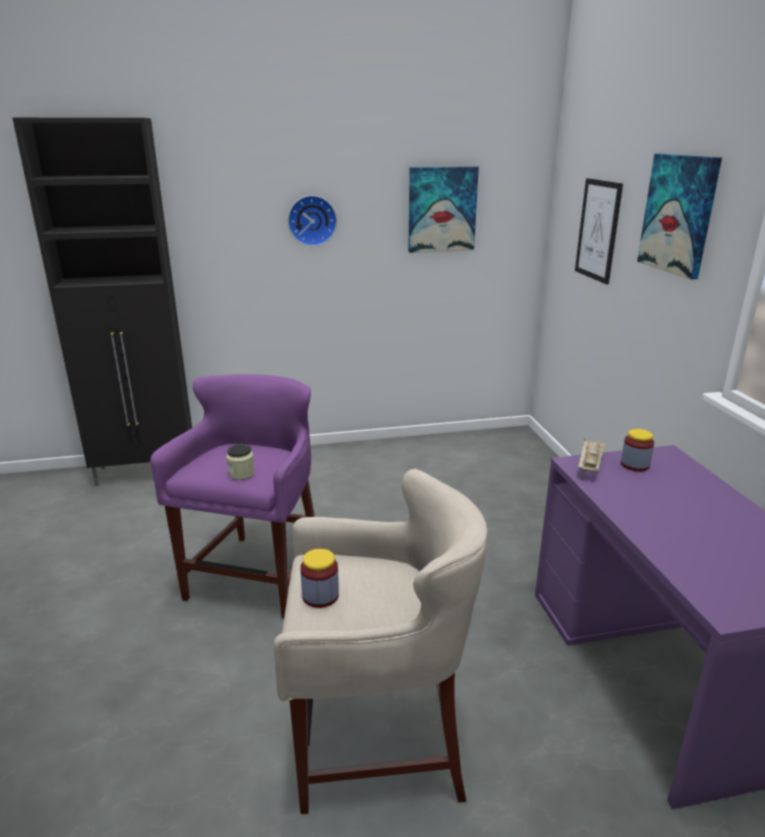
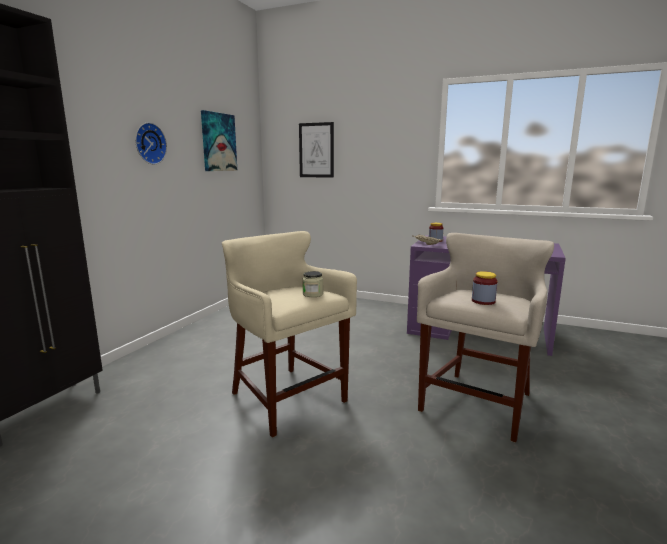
camera: 55 degrees left, 10 degrees down
(257, 576) = (287, 399): purple stool -> beige stool
(679, 214) = (383, 130): picture -> none

